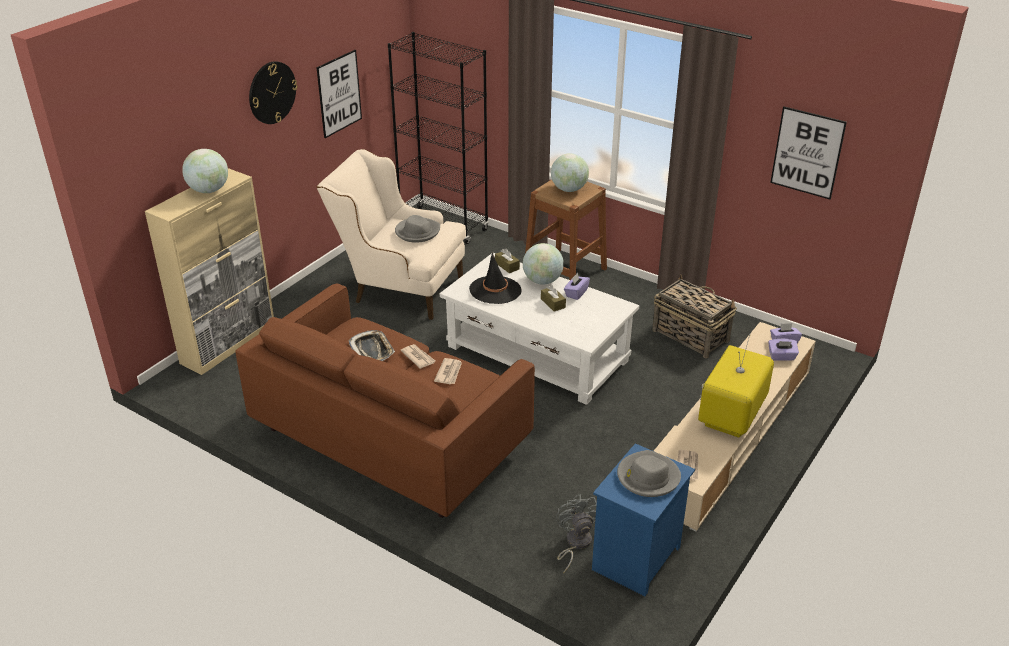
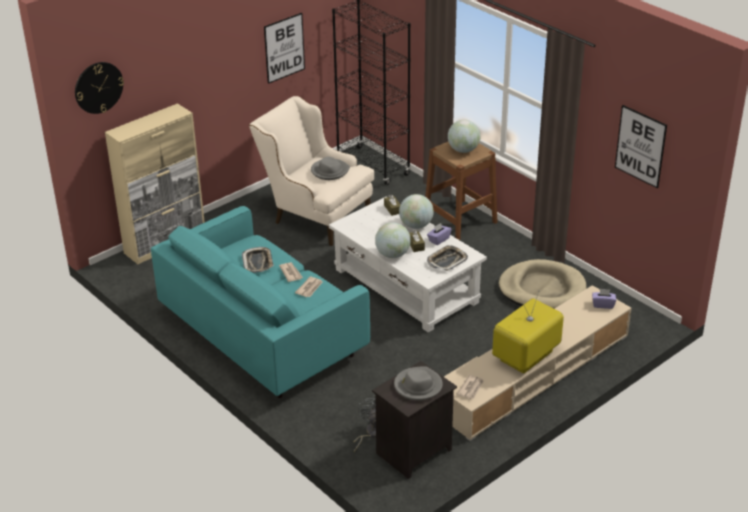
camera: 15 degrees right, 0 degrees up
(208, 190) = (156, 120): globe -> globe (392, 255)
(272, 92) = (221, 45): wall clock -> wall clock (98, 87)
(392, 439) = (264, 335): brown sofa -> turquoise sofa
(495, 290) = (374, 228): black hat -> none
(597, 316) = (447, 261): none -> tray
(637, 560) = (414, 453): blue nightstand -> black nightstand
(690, 335) = (542, 289): basket -> beige dog bed
(781, 356) = (594, 316): purple tissue box -> none

